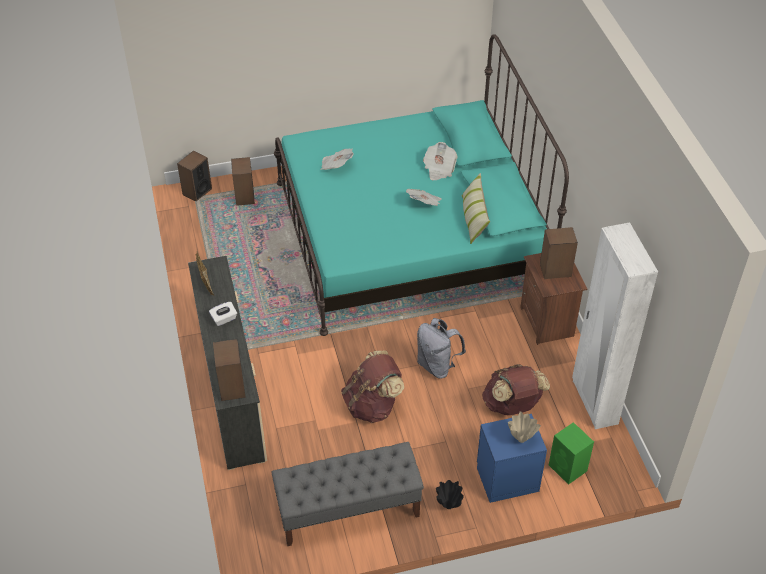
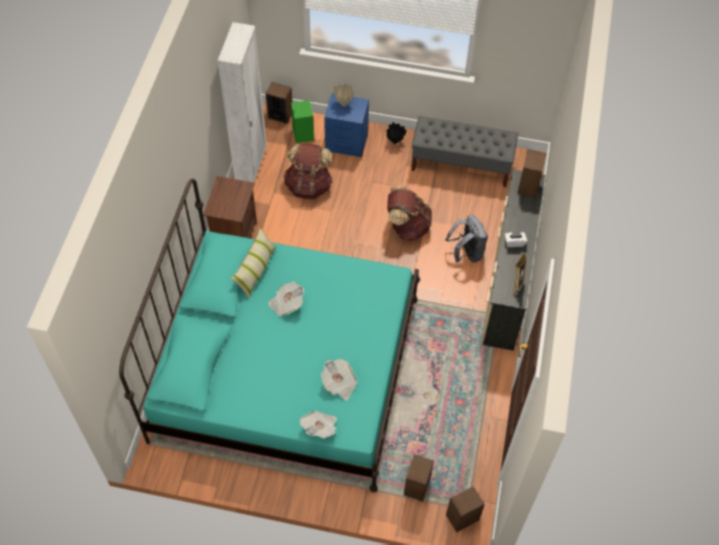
camera: 155 degrees left, 10 degrees up
(437, 365) = (341, 236): grey backpack -> grey backpack (466, 253)
(439, 169) = (247, 337): newspaper -> newspaper (320, 428)
(555, 270) = (227, 199): speaker -> speaker (280, 115)

